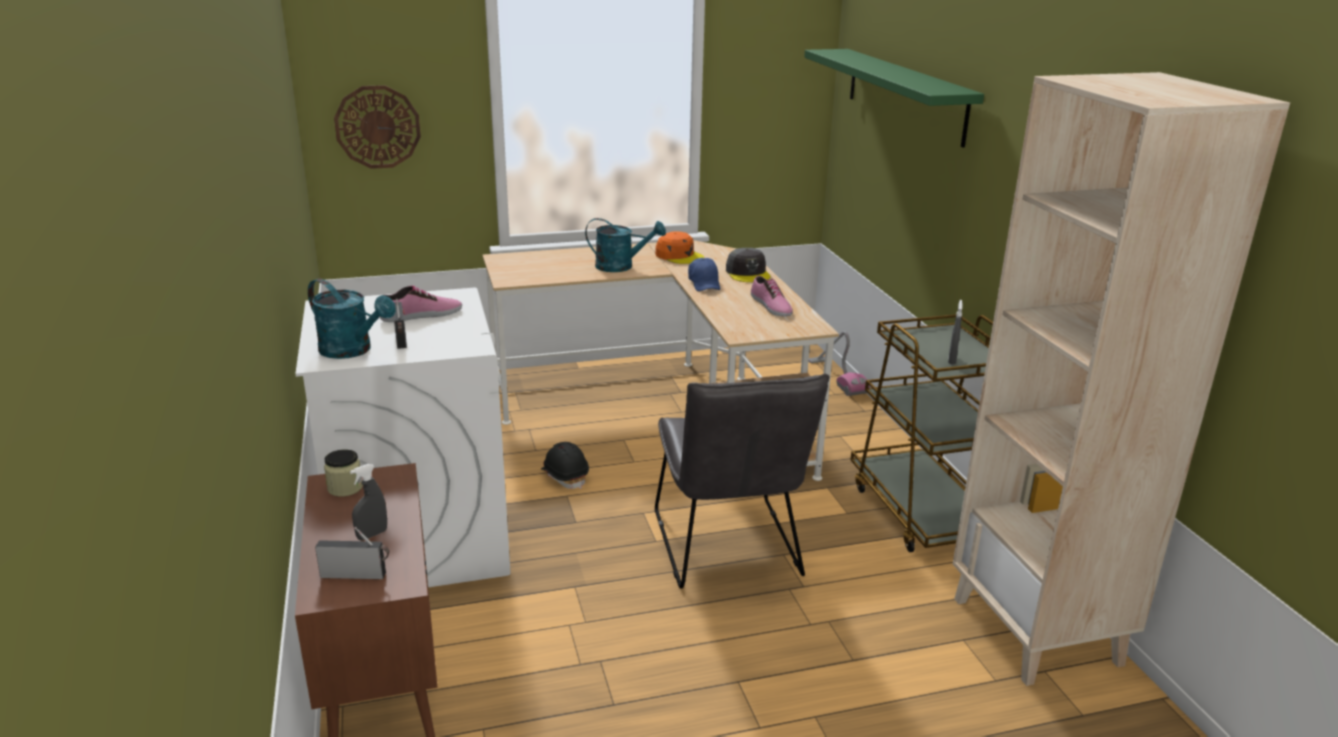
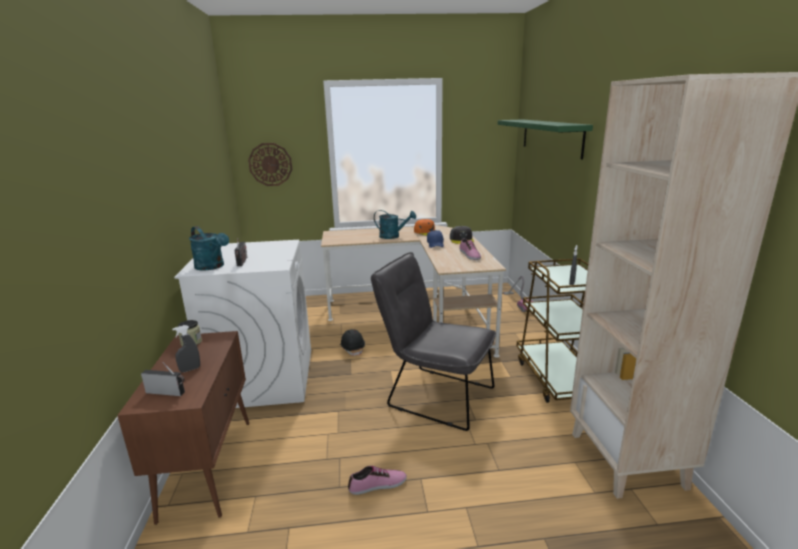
camera: 10 degrees right, 5 degrees down
(421, 315) = (261, 251): shoe -> shoe (378, 485)
(728, 550) = (434, 395): grey chair -> grey chair turned 120 degrees clockwise

